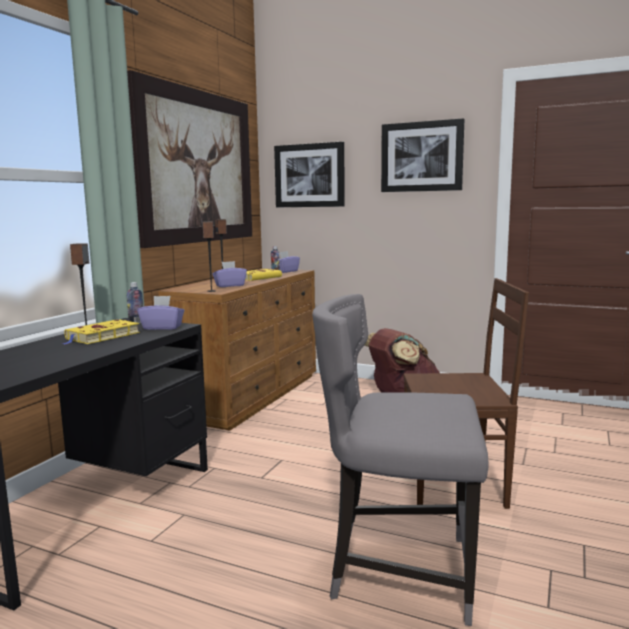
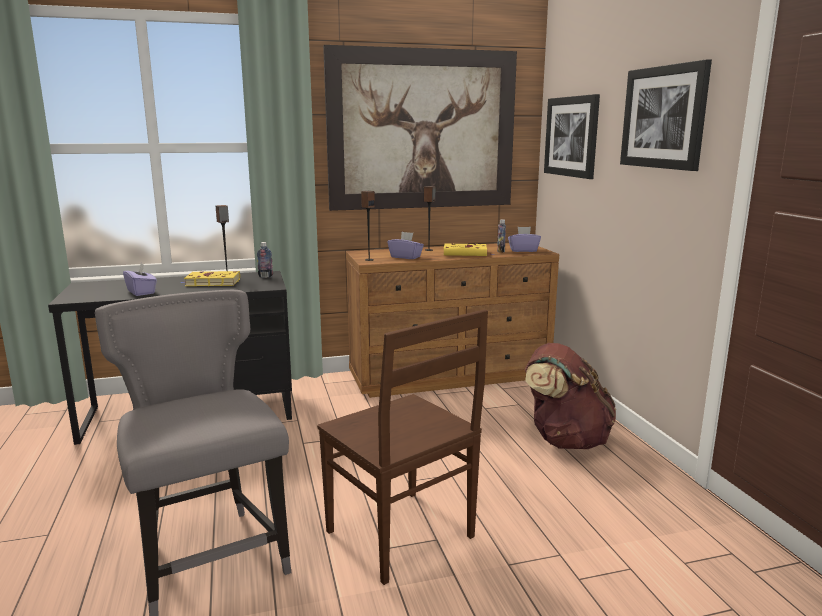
camera: 50 degrees right, 5 degrees up
(162, 327) = (259, 285): purple tissue box -> purple tissue box (141, 292)

